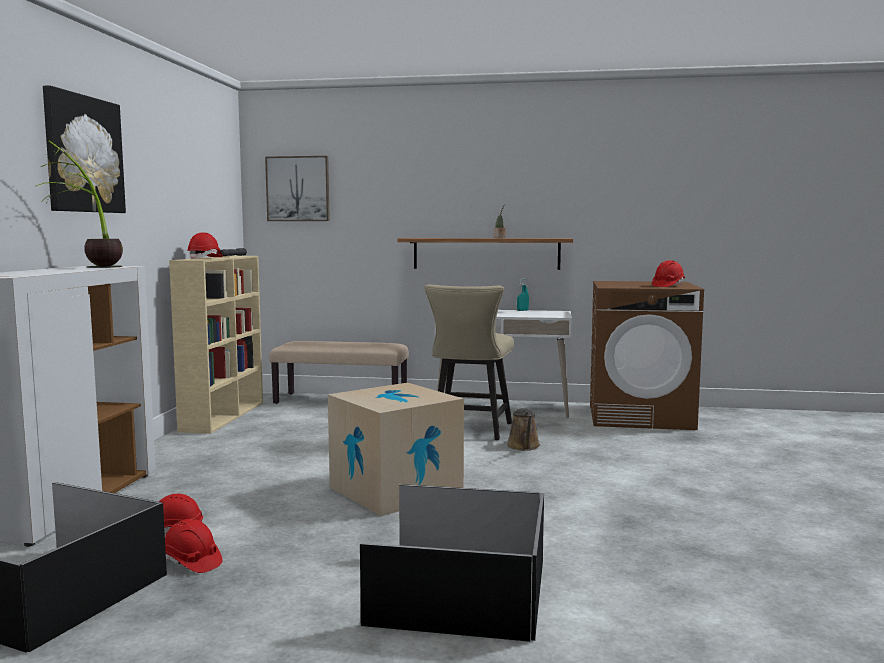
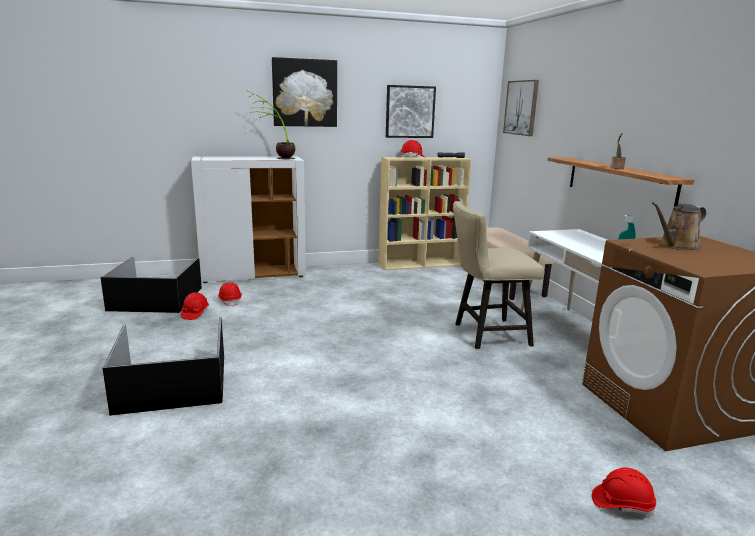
camera: 65 degrees right, 10 degrees up
(182, 192) = (410, 112): none -> picture
(395, 490) = (325, 335): cardboard box -> none
(524, 447) = (470, 361): brown watering can -> brown watering can (677, 246)
(667, 286) = (699, 261): red hard hat -> red hard hat (622, 504)

